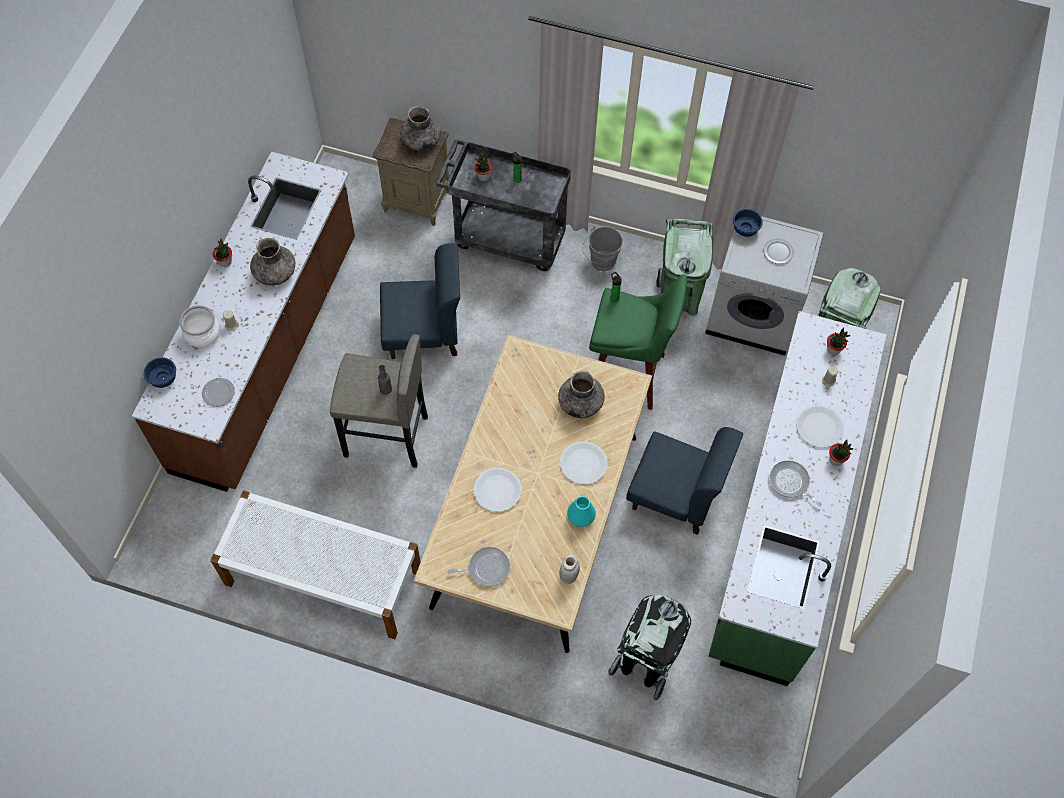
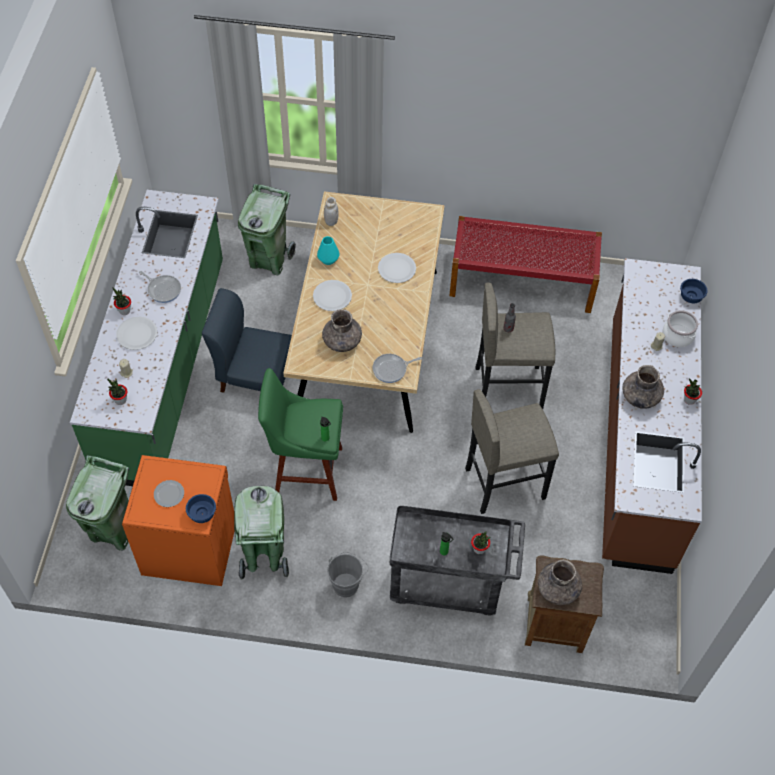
camera: 170 degrees right, 5 degrees down
(218, 392) = (641, 292): plate -> none
(323, 578) = (522, 280): white bench -> red bench
(423, 332) = (504, 483): blue chair -> grey stool
(486, 568) = (393, 218): frying pan -> frying pan (391, 369)
(645, 664) = (269, 259): black trash can -> green trash can
(752, 318) = (189, 546): white washing machine -> orange washing machine

